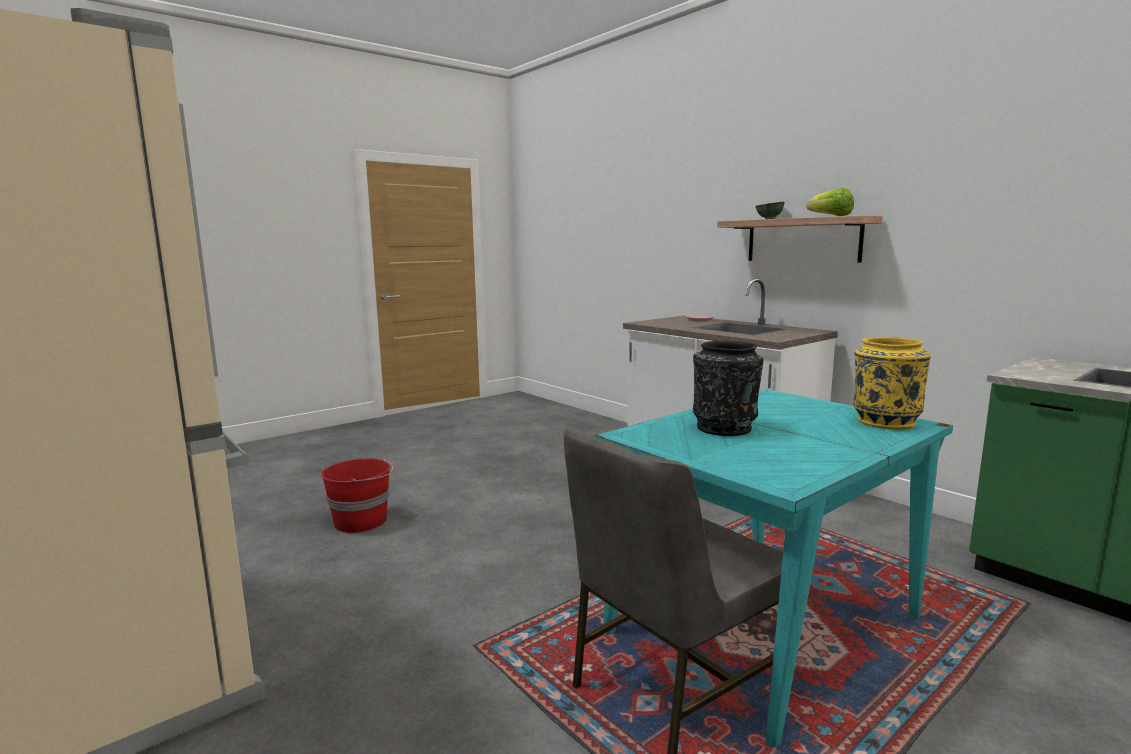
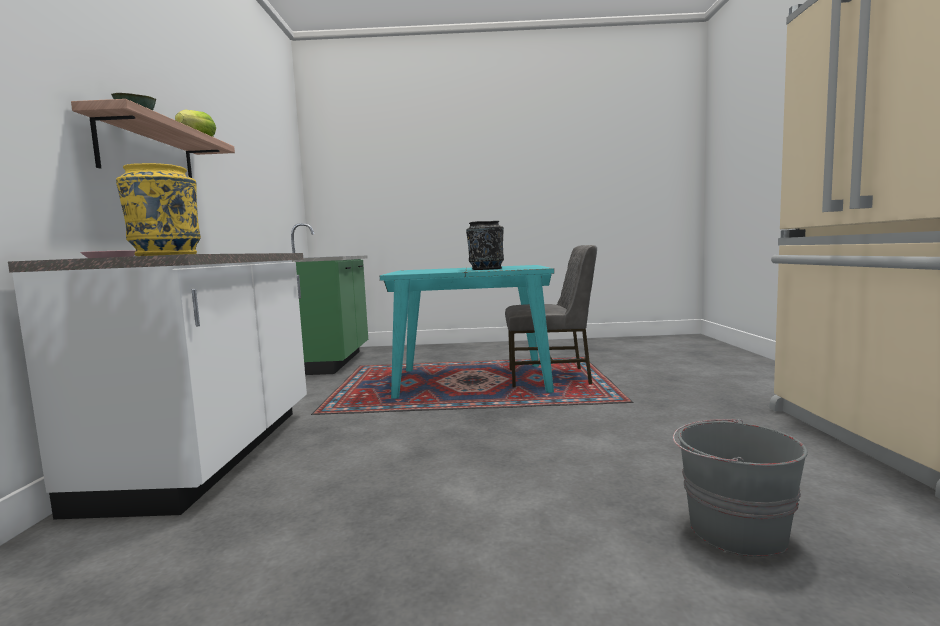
camera: 140 degrees left, 5 degrees down
(362, 521) = (734, 530): red bucket -> grey bucket
(884, 422) = (416, 270): yellow vase -> yellow vase (166, 255)

